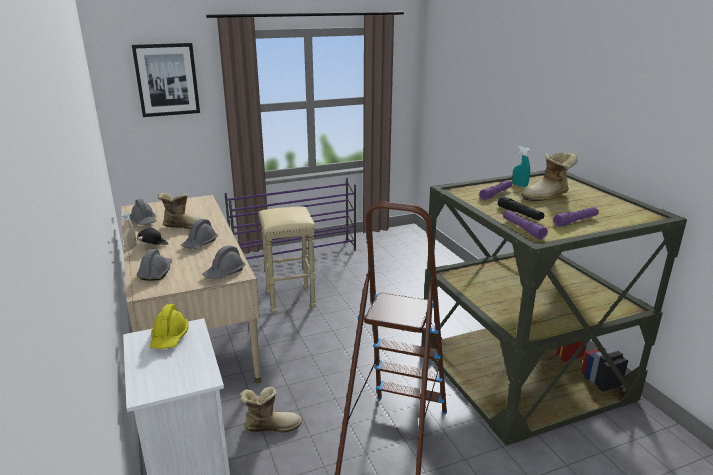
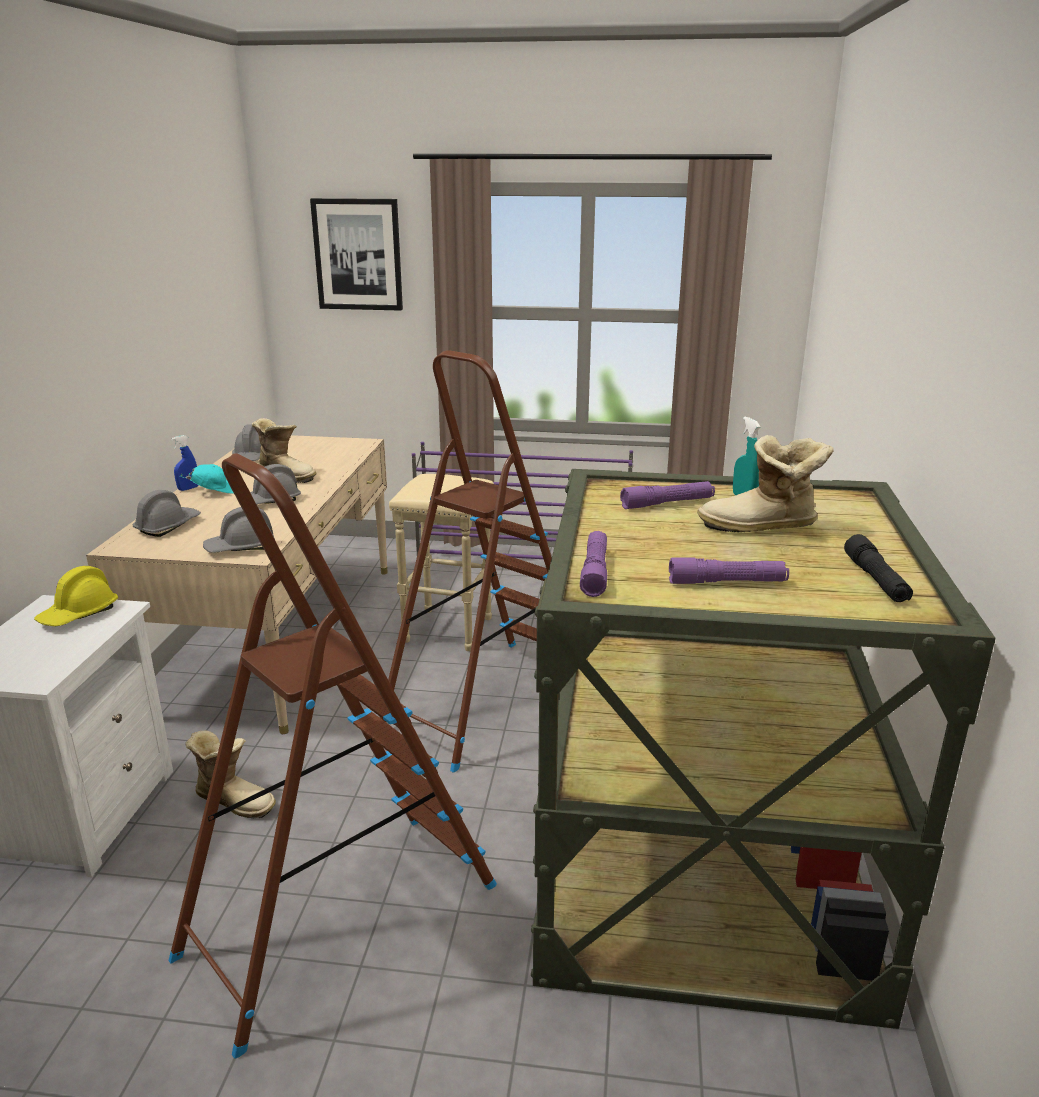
camera: 30 degrees right, 0 degrees up
(131, 247) = (188, 488): beige spray bottle -> blue spray bottle
(152, 246) = (213, 492): black cap -> turquoise cap
(350, 328) = (487, 700): none -> brown step ladder
(520, 214) = (642, 545): black flashlight -> black flashlight (875, 580)

